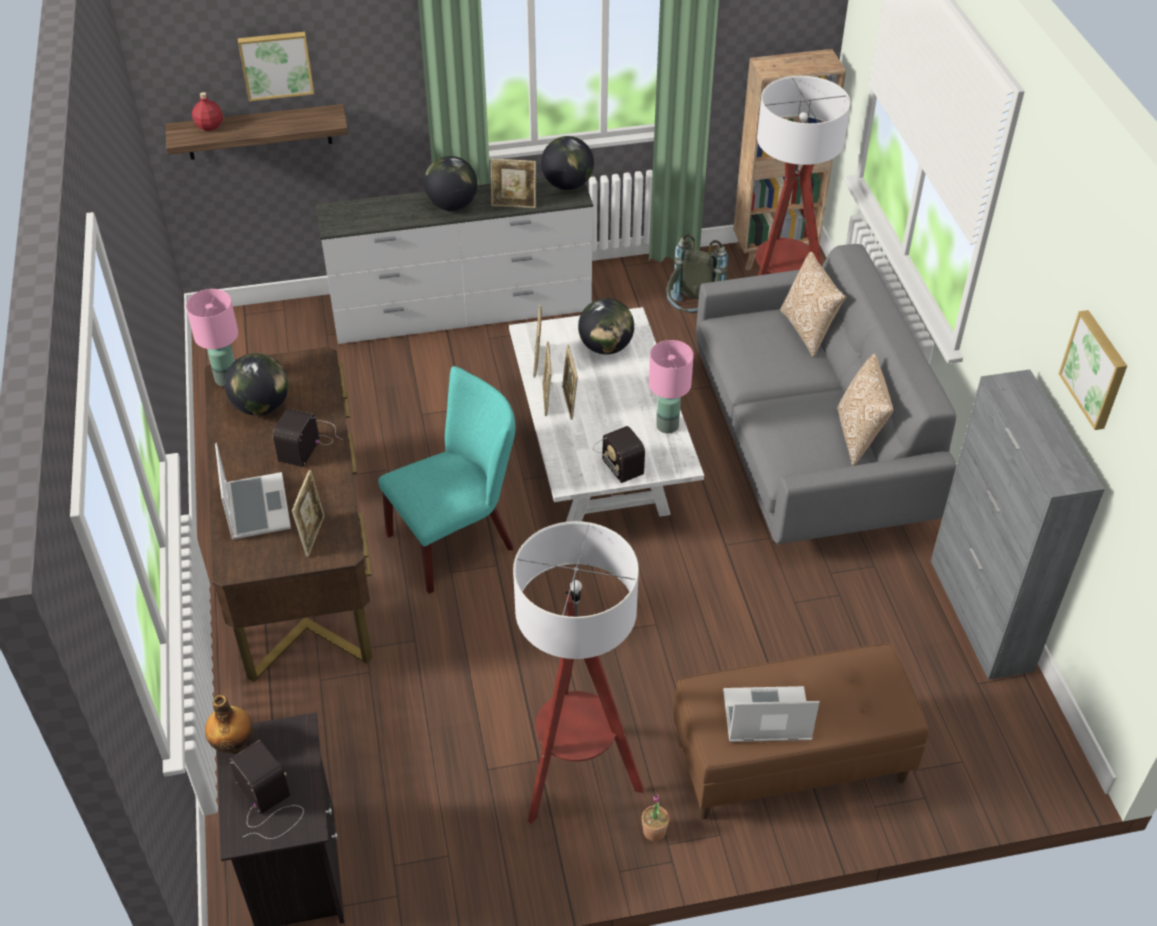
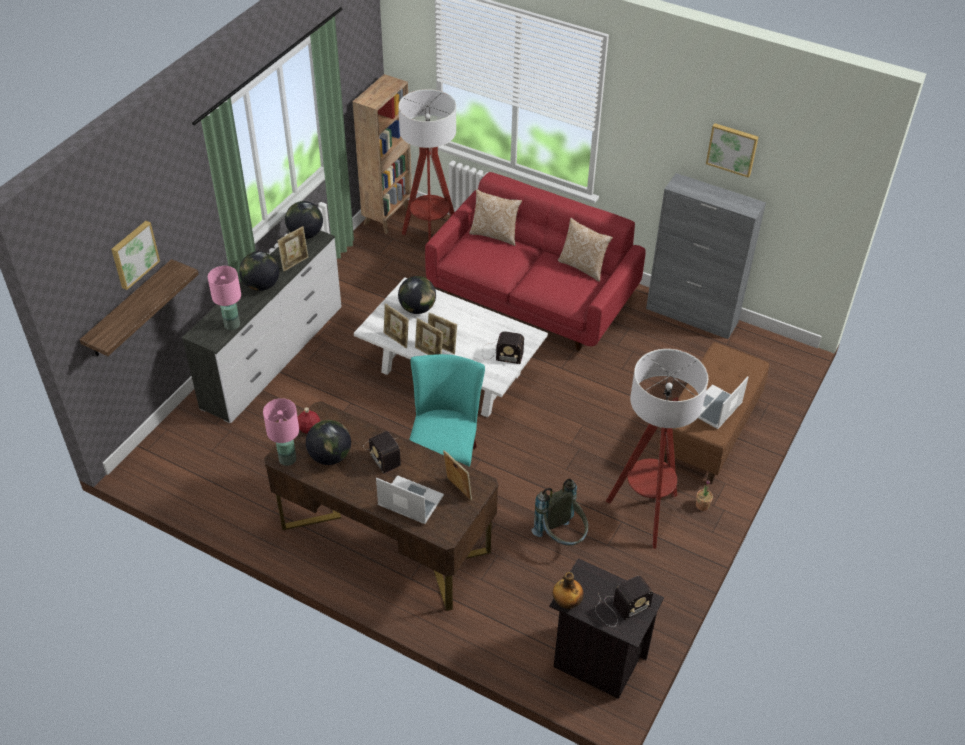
camera: 50 degrees left, 0 degrees up
(210, 126) = (112, 322): red bottle -> red bottle (309, 428)
(269, 803) = (620, 608): radio -> radio turned 150 degrees clockwise
(667, 426) = (500, 324): pink table lamp -> pink table lamp (232, 325)
(692, 314) = (393, 274): grey backpack -> grey backpack (561, 538)
(807, 447) = (532, 298): grey sofa -> red sofa

